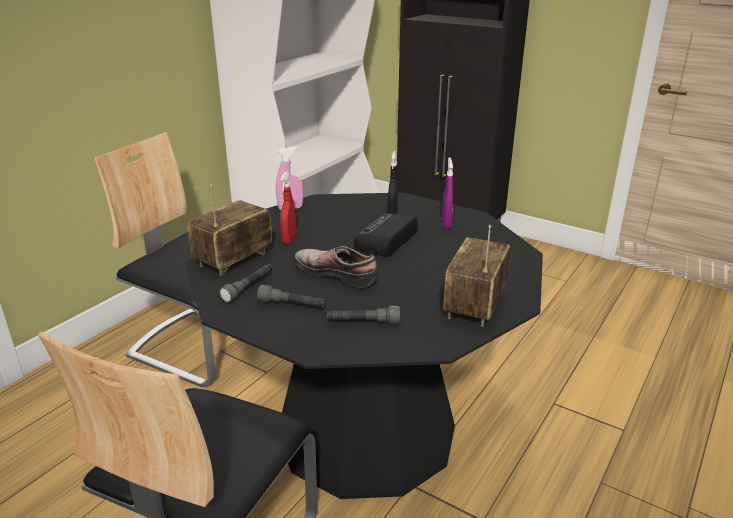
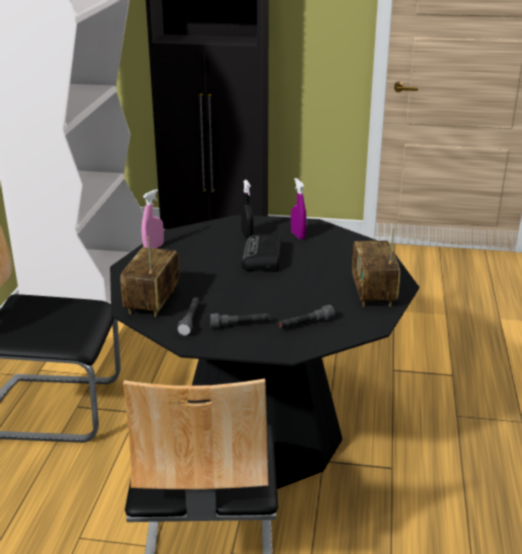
camera: 25 degrees left, 0 degrees up
(289, 239) = (181, 274): red spray bottle -> none
(337, 272) = (249, 292): shoe -> none

